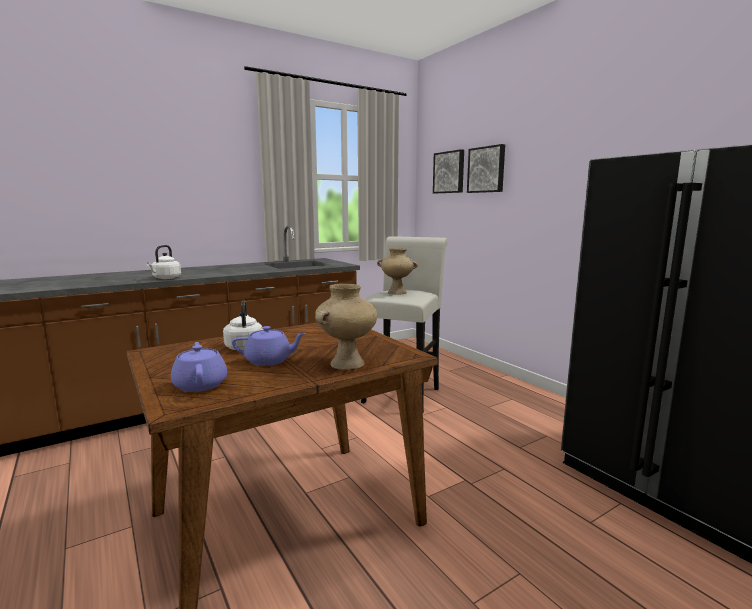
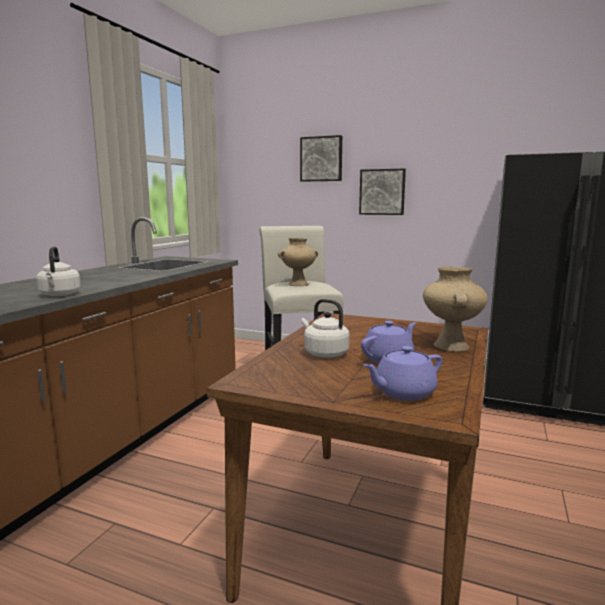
camera: 35 degrees left, 0 degrees up
(200, 384) = (403, 392): purple teapot -> purple teapot turned 60 degrees counterclockwise
(449, 172) = (273, 160): picture -> picture (382, 192)

